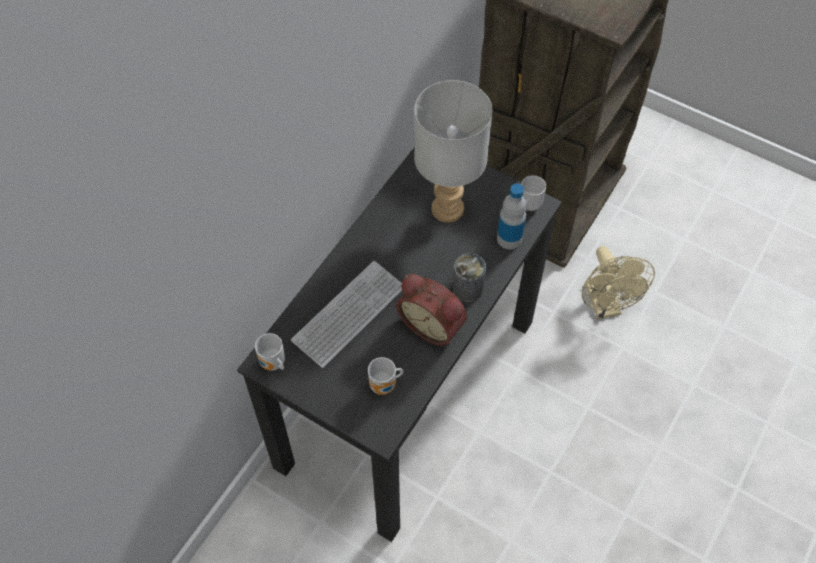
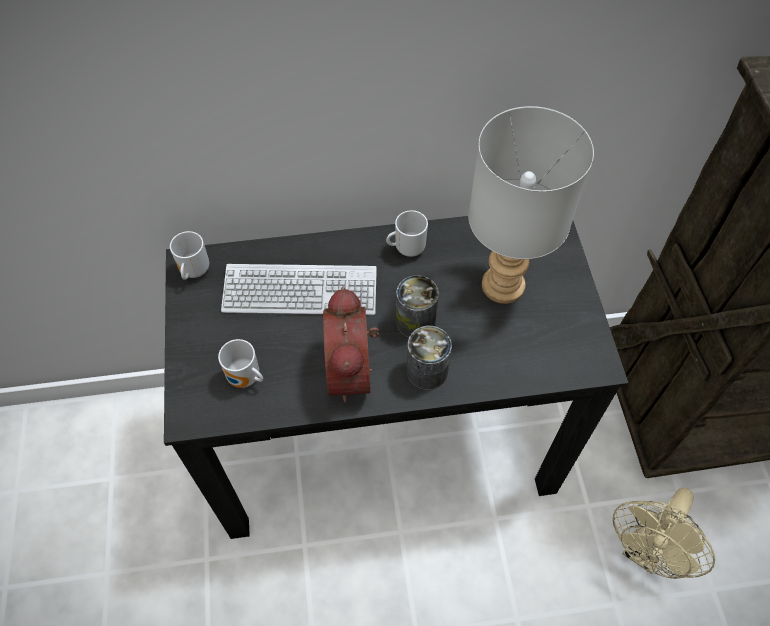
camera: 50 degrees right, 0 degrees up
(429, 270) = (415, 321): none -> can
(509, 238) = (526, 366): bottle -> none
(528, 206) = (586, 354): mug -> mug (407, 248)

